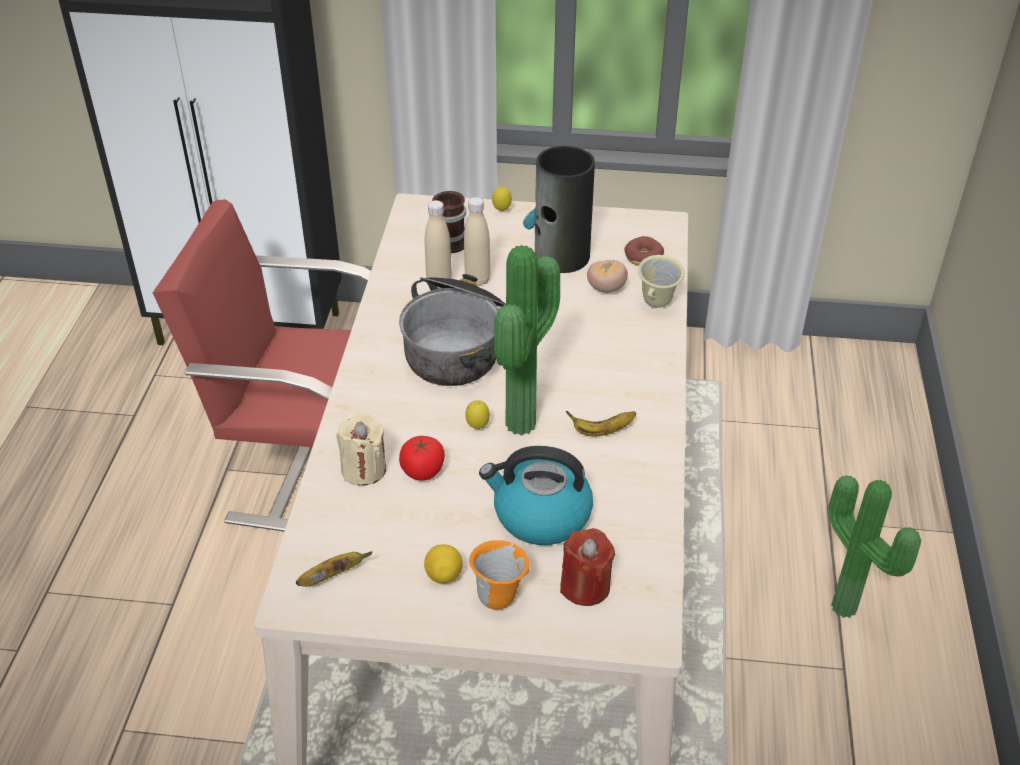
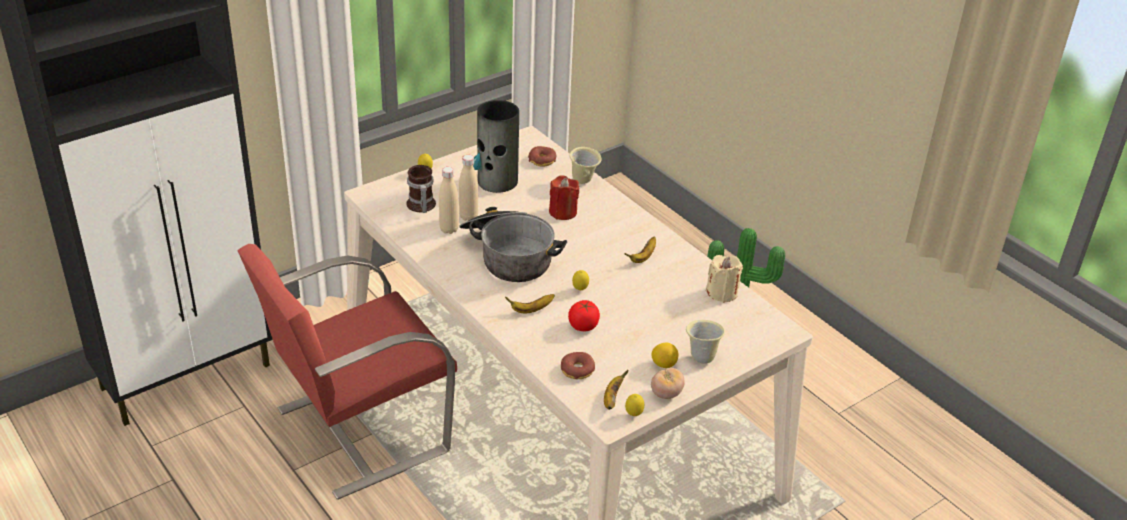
camera: 45 degrees left, 5 degrees down
(327, 612) = (633, 415): none -> lemon
(345, 518) = (577, 370): none -> donut
(364, 469) = (552, 343): beige candle -> beige candle (722, 293)
(395, 418) = (531, 310): none -> banana
(499, 596) = (701, 357): orange mug -> beige mug
(526, 425) = (603, 275): potted plant -> none
(540, 515) = (669, 312): kettle -> none
(585, 586) = (731, 329): red candle -> red candle (563, 212)
(606, 288) = (546, 186): tomato -> tomato (666, 394)

